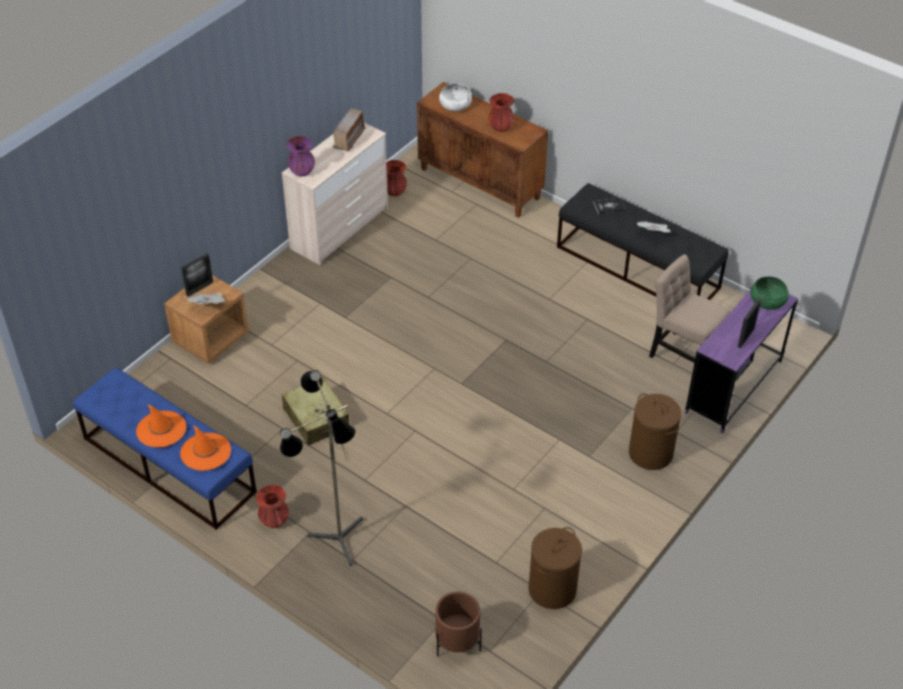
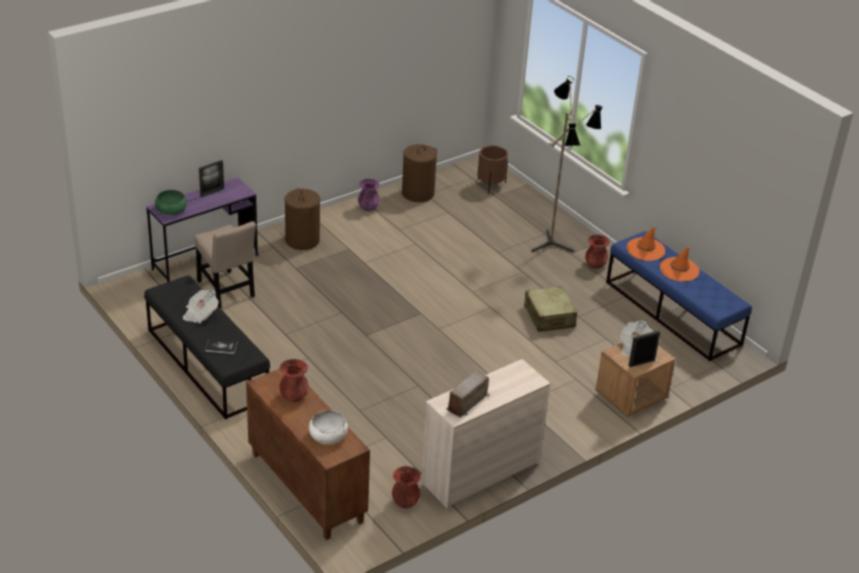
camera: 165 degrees left, 10 degrees down
(302, 171) = (528, 379): purple vase -> purple vase (368, 207)

